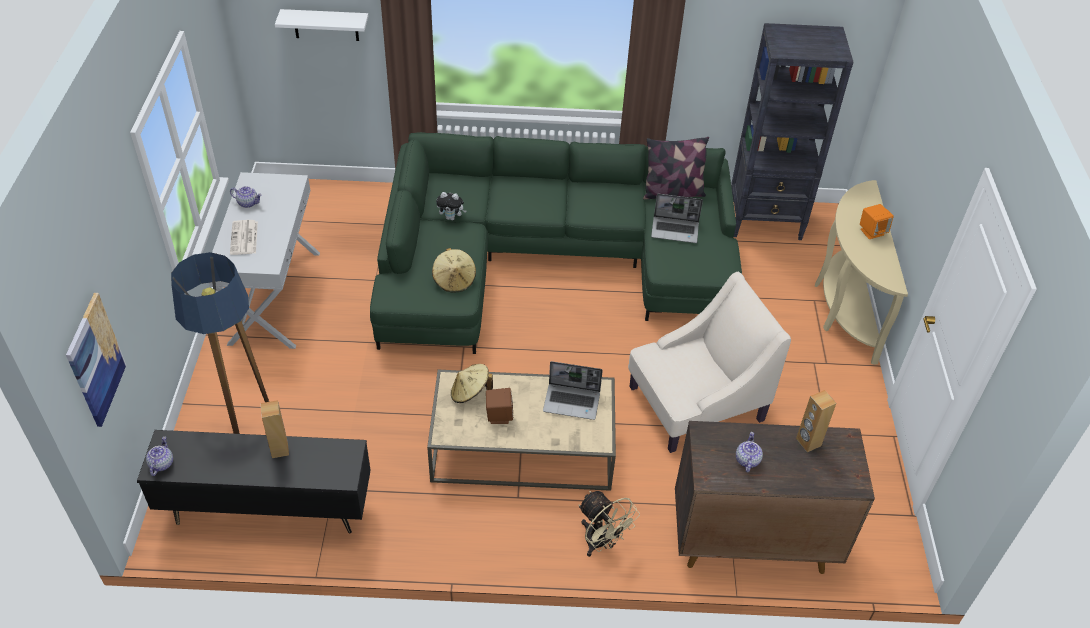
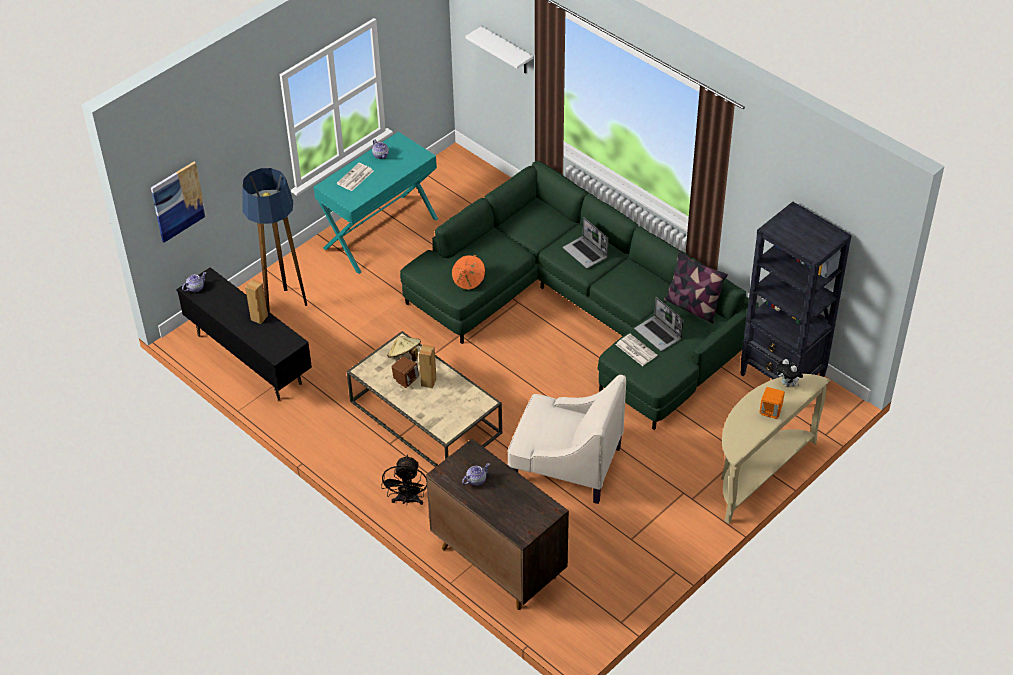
camera: 45 degrees right, 0 degrees up
(274, 297) = (380, 233): white console table -> turquoise console table
(451, 218) = (516, 238): plush toy -> plush toy (788, 384)
(454, 280) = (469, 280): beige hat -> orange hat
(572, 402) = (458, 400): laptop -> laptop (586, 253)
(601, 543) = (407, 500): beige fan -> black fan
(674, 255) = (635, 350): none -> newspaper
(808, 442) = (525, 496): brown speaker -> brown speaker (428, 382)

